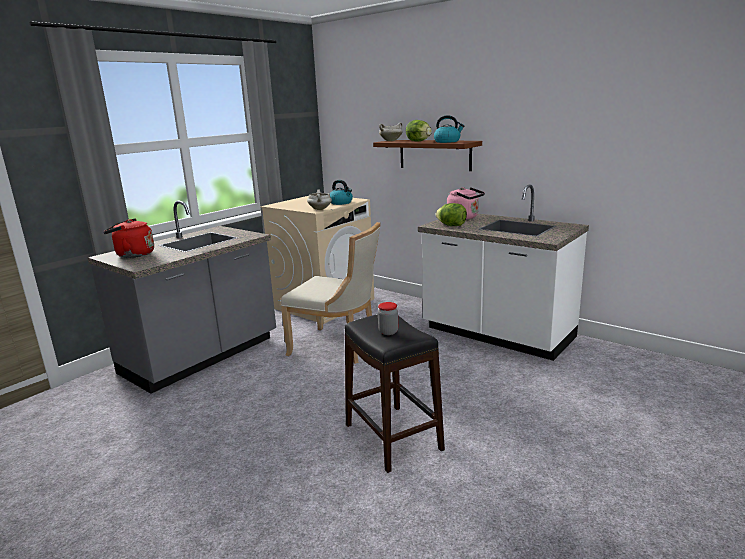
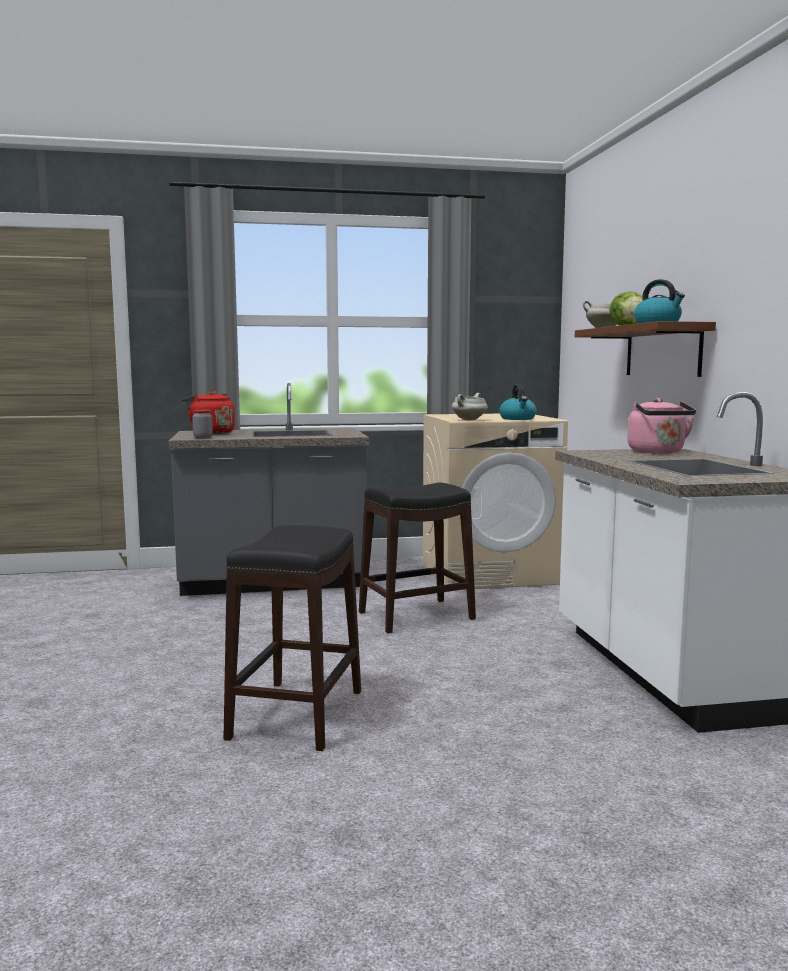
camera: 40 degrees right, 10 degrees down
(338, 347) = (417, 616): beige chair -> black stool
(388, 332) = (285, 539): jar -> jar (203, 437)
(451, 226) = (602, 454): lettuce -> none

